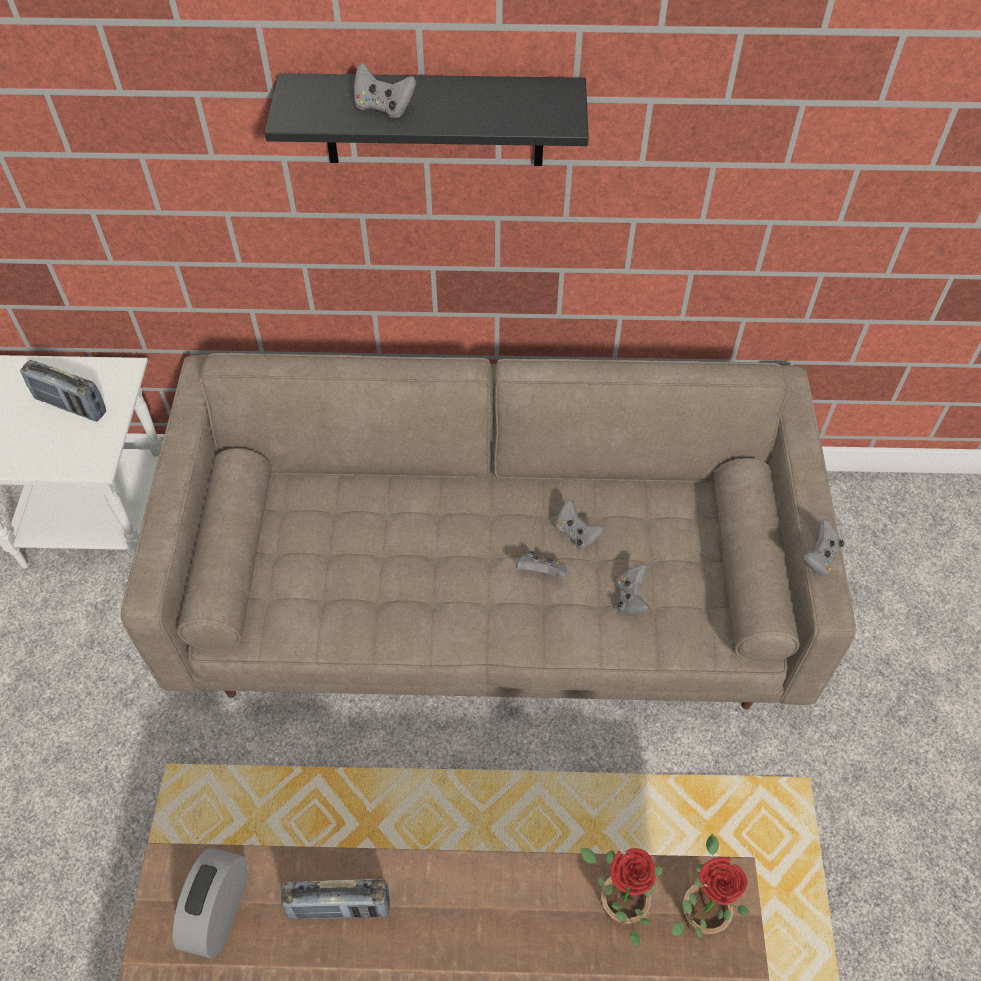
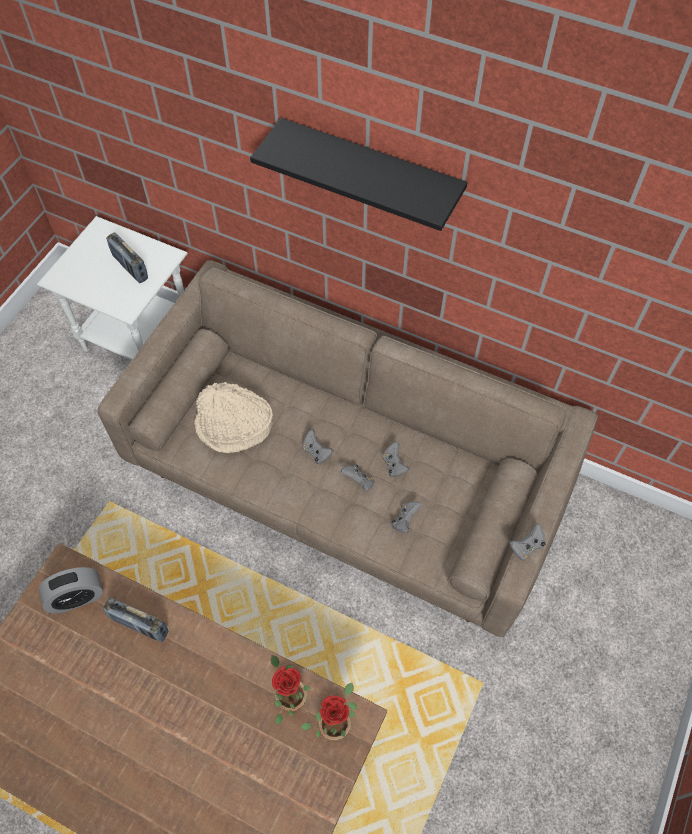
camera: 25 degrees right, 5 degrees up
(219, 911) = (77, 597): alarm clock -> alarm clock turned 150 degrees counterclockwise
(330, 570) = (234, 427): none -> beige hat
(383, 108) = (328, 163): grey game controller -> grey game controller (316, 452)

